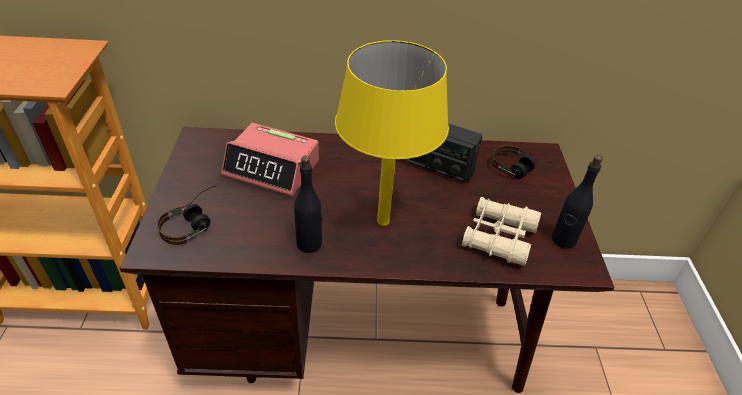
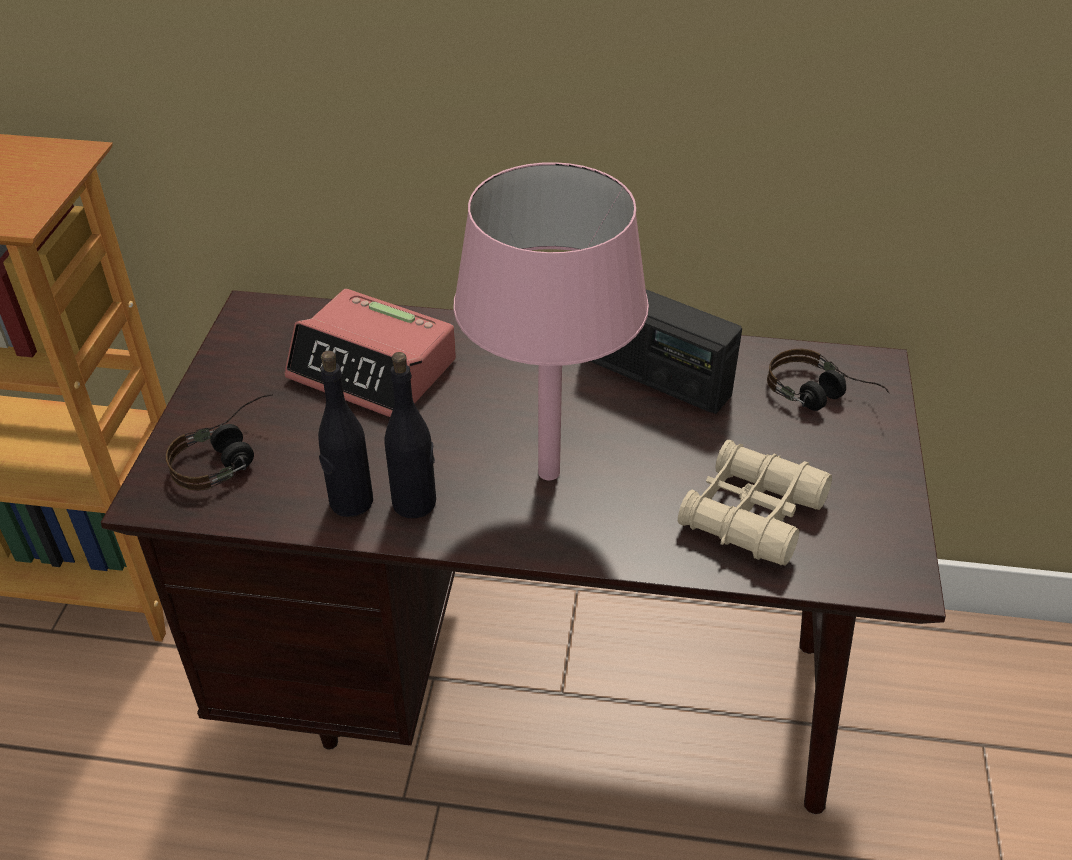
camera: 10 degrees right, 0 degrees up
(382, 221) = (548, 473): yellow table lamp -> pink table lamp
(563, 240) = (870, 526): black bottle -> black bottle (350, 502)

